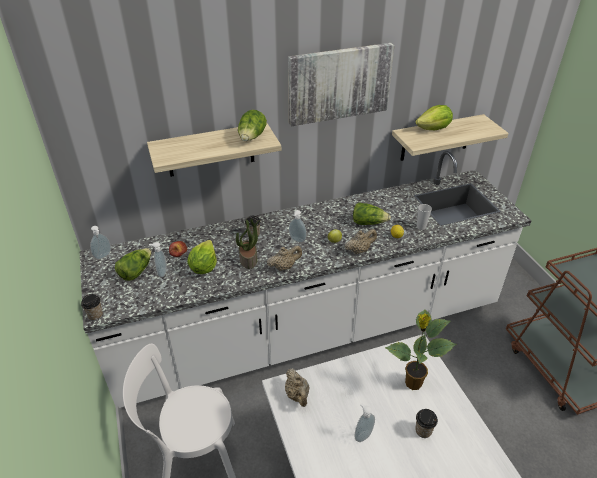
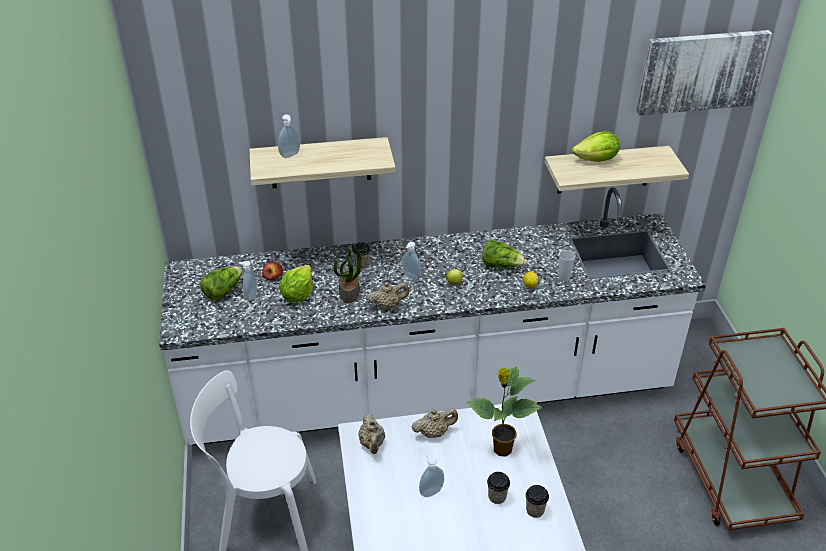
camera: 10 degrees right, 0 degrees up
(95, 315) = (173, 332): cup -> cup (535, 510)
(103, 256) = (190, 270): soap dispenser -> soap dispenser (290, 155)
(252, 137) = (365, 154): lettuce -> none
(339, 83) = (476, 99): picture -> picture (701, 71)
(359, 250) = (480, 297): beige teapot -> beige teapot (434, 432)

